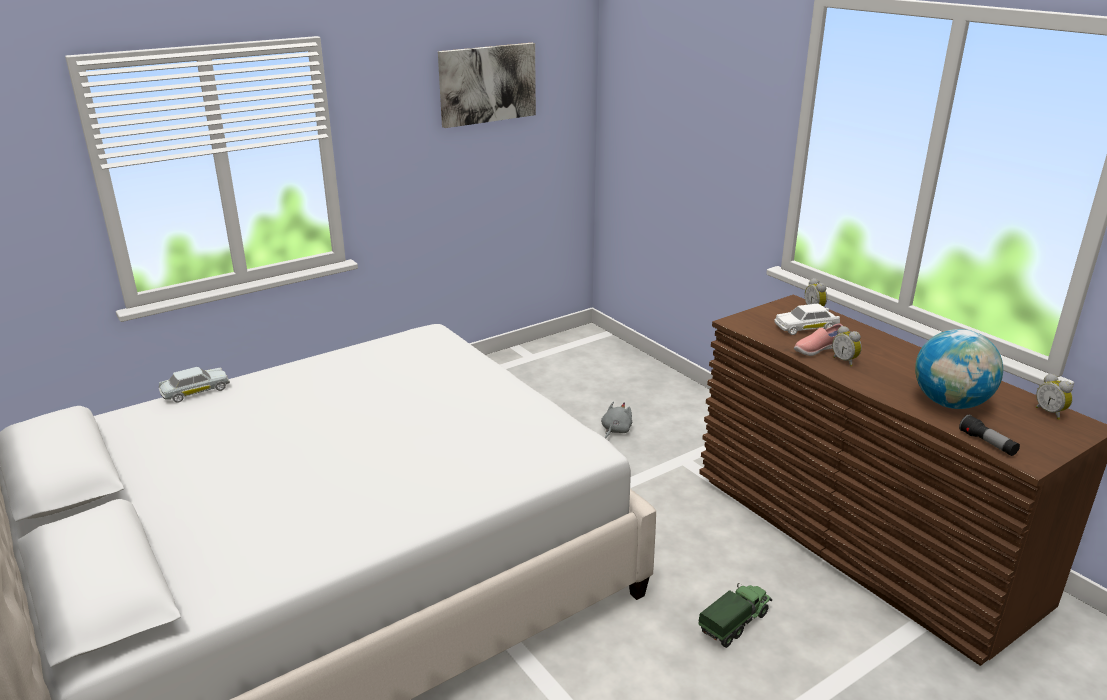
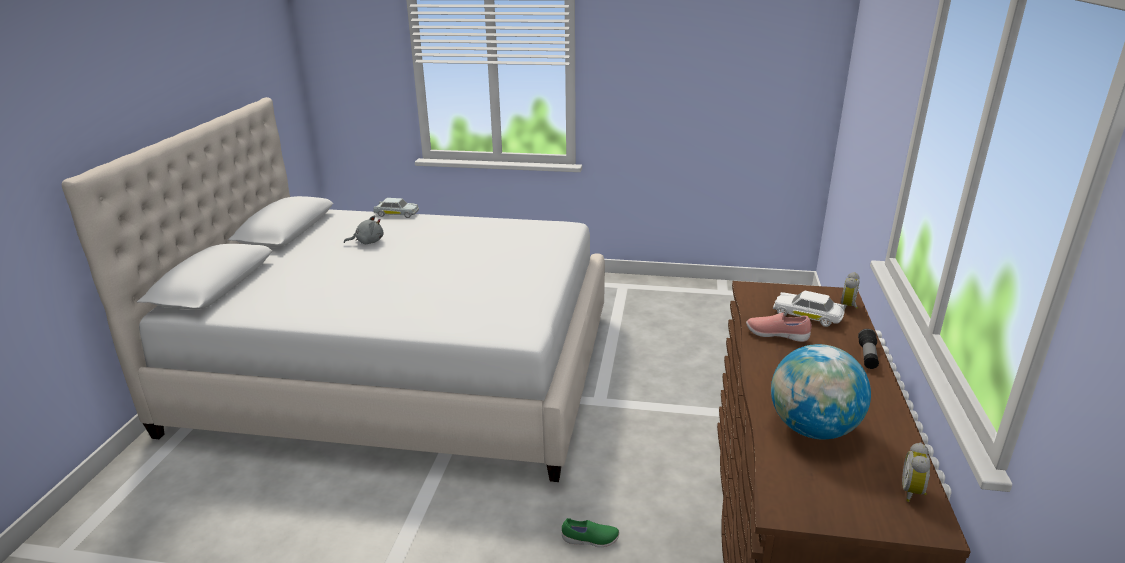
camera: 45 degrees right, 0 degrees up
(487, 84) = (722, 40): picture -> none
(615, 430) = (708, 368): grey plush toy -> grey plush toy (368, 242)
(735, 623) = (590, 540): toy truck -> green shoe
(845, 361) = (785, 353): alarm clock -> none
(987, 443) = (773, 474): flashlight -> flashlight (867, 356)

